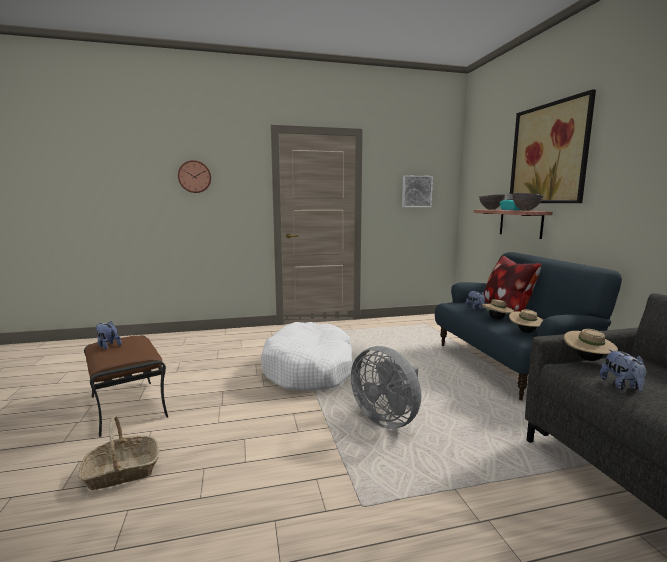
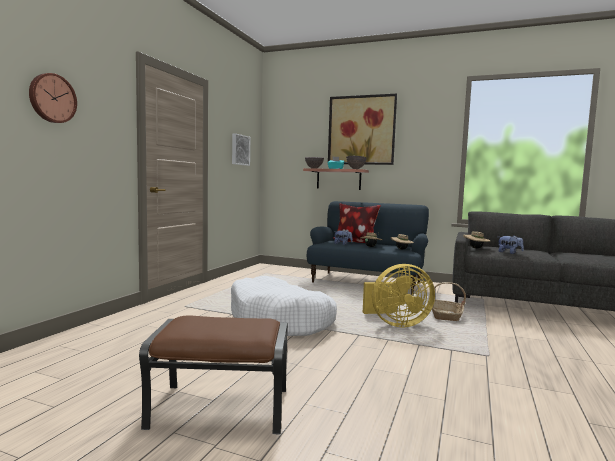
camera: 55 degrees left, 5 degrees down
(108, 346) = (201, 328): plush toy -> none
(122, 472) = (374, 428): basket -> basket (445, 316)
(387, 418) = (396, 323): grey fan -> yellow fan

